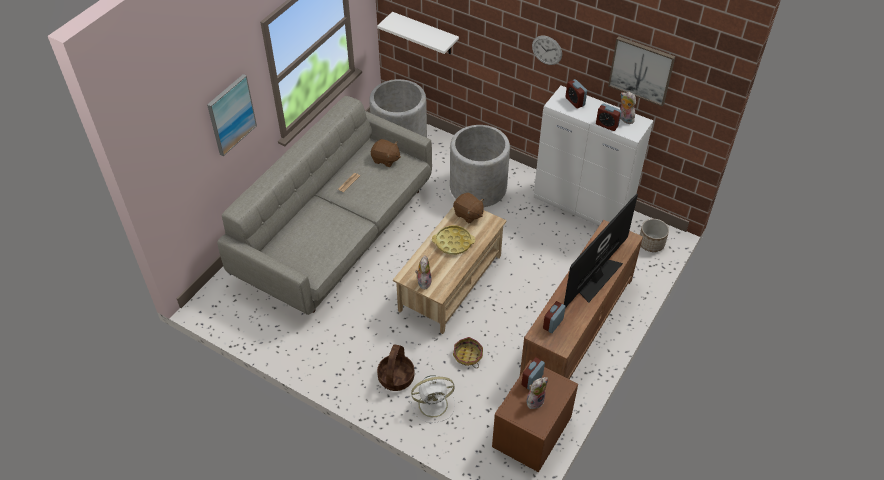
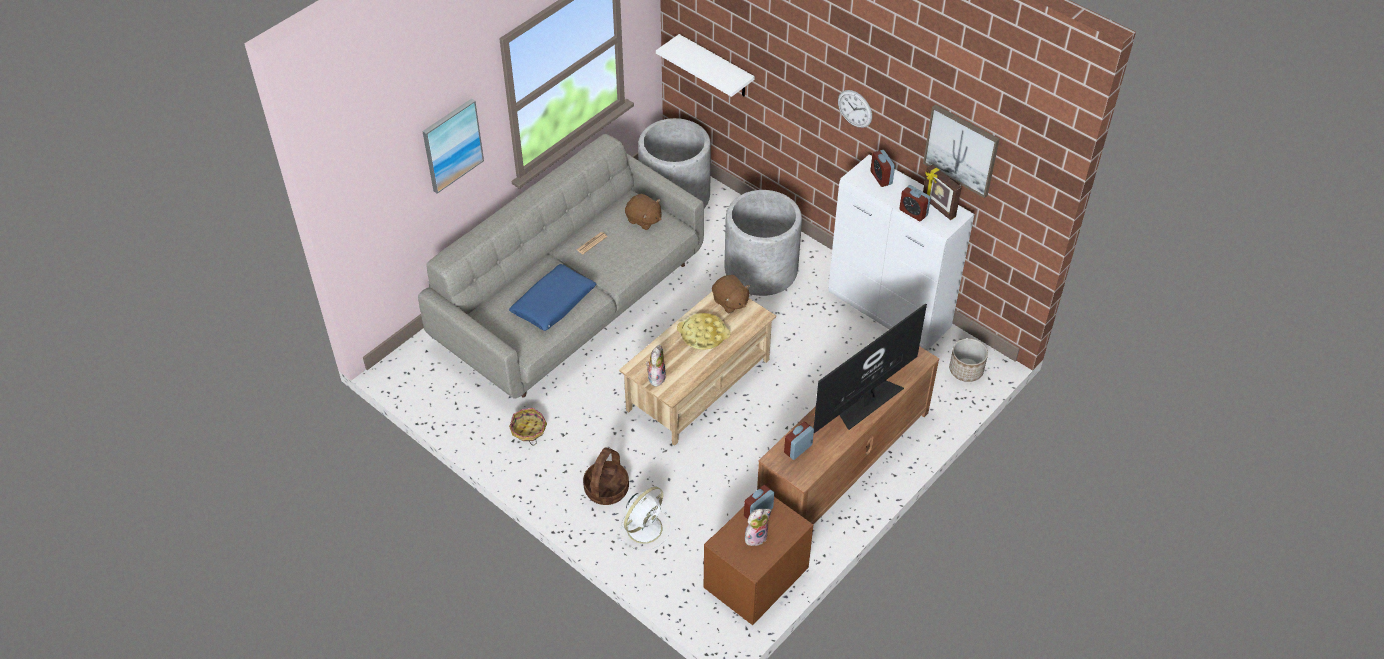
camera: 10 degrees right, 0 degrees up
(328, 234) = (554, 303): none -> blue pillow
(434, 404) = (645, 527): white fan -> white fan turned 45 degrees counterclockwise
(467, 356) = (699, 476): basket -> basket (528, 430)
(624, 119) = (938, 208): plush toy -> picture frame

